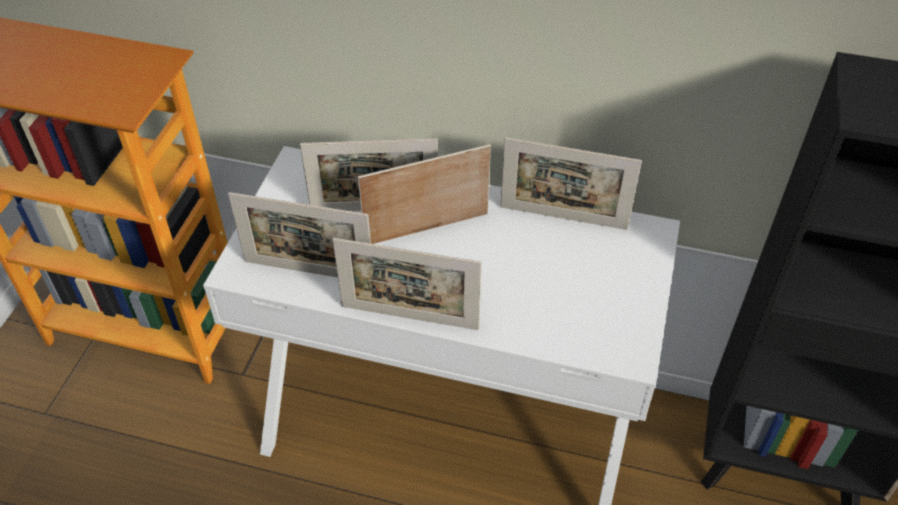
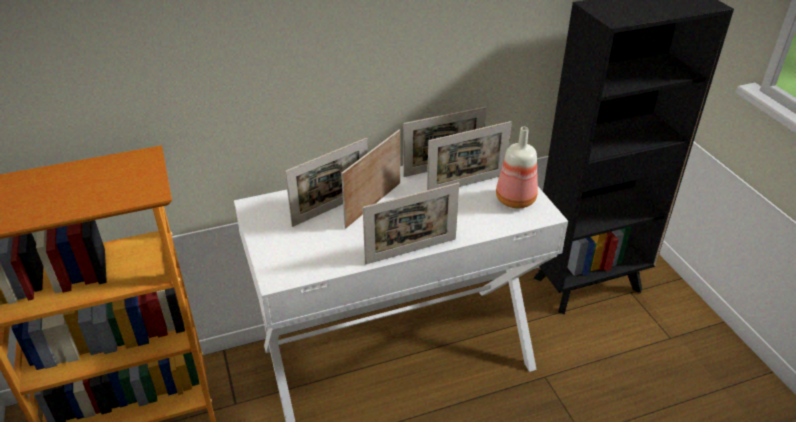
camera: 35 degrees left, 10 degrees down
(309, 272) = (325, 257): picture frame -> picture frame (466, 184)
(614, 312) = (515, 199): none -> bottle

